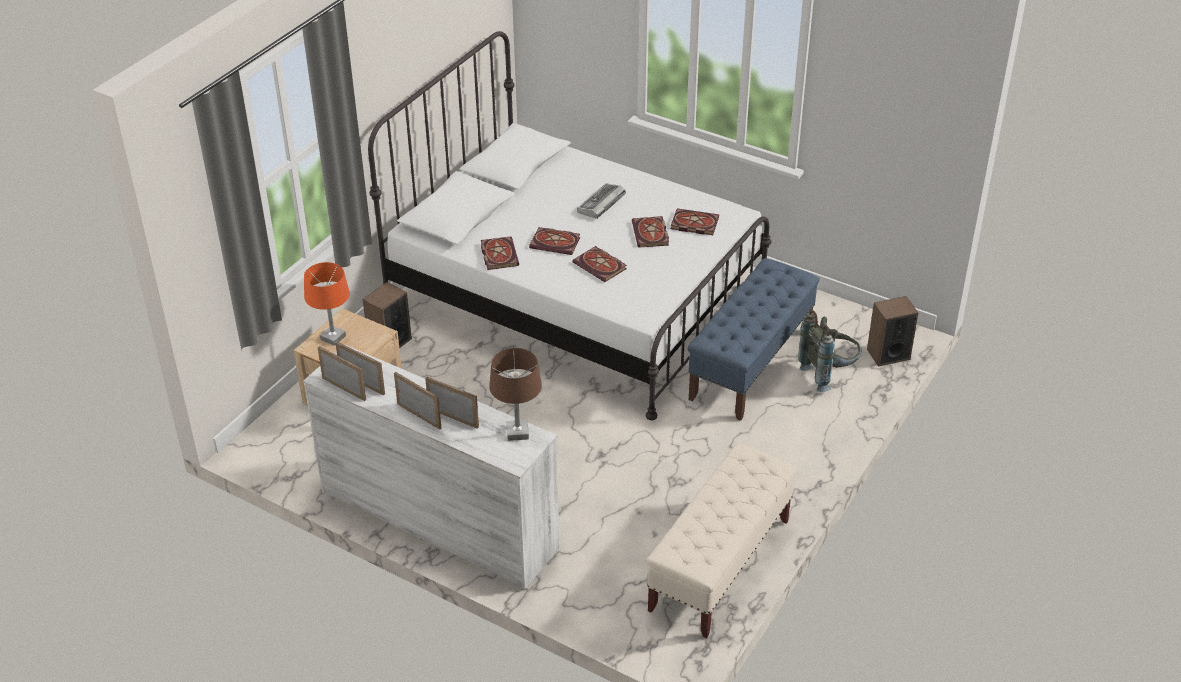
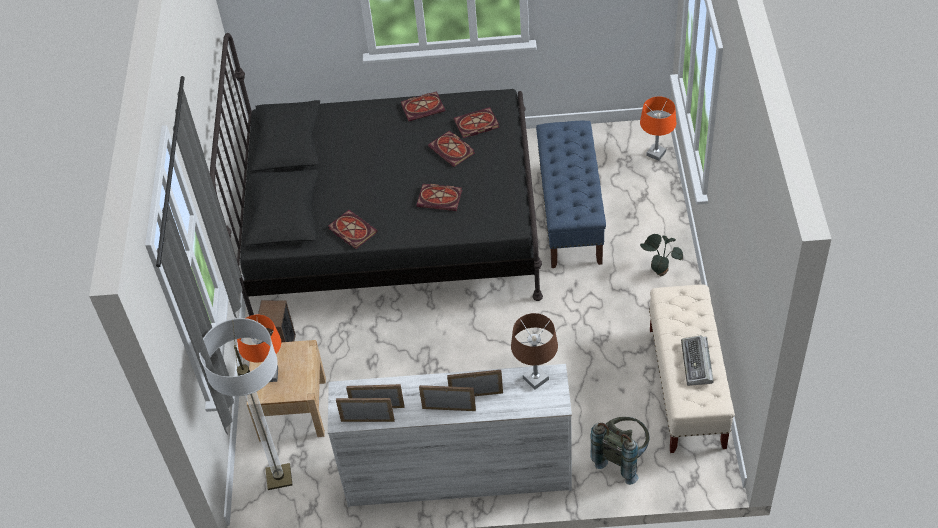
camera: 30 degrees left, 10 degrees up
(291, 439) = (279, 477): none -> floor lamp
(556, 243) = (387, 196): book -> book (423, 107)
(576, 297) = (393, 228): white bed -> black bed
(601, 204) = (390, 144): keyboard -> keyboard (697, 364)
(792, 454) = (659, 270): none -> potted plant
(828, 374) = (629, 192): grey backpack -> grey backpack (621, 457)
(888, 354) = (656, 153): speaker -> orange table lamp

